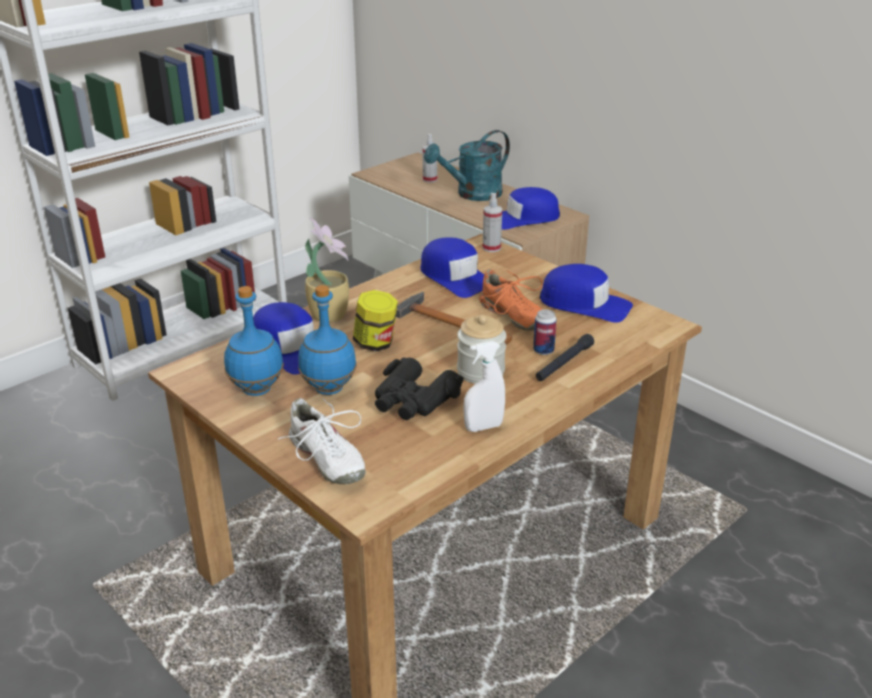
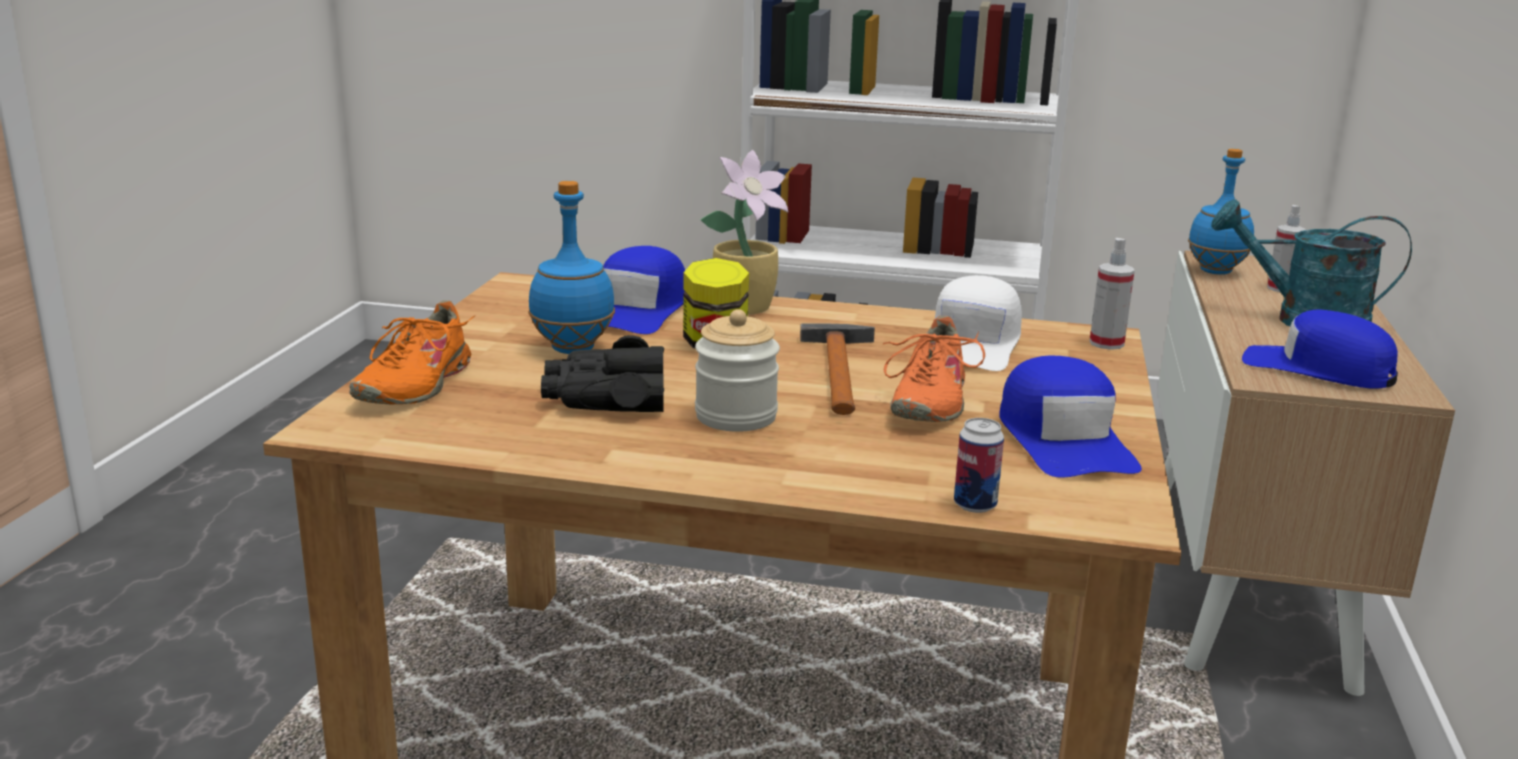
camera: 55 degrees right, 10 degrees down
(256, 389) = (525, 319): blue bottle -> blue bottle (1215, 271)
(326, 460) = (414, 385): white shoe -> orange shoe
(456, 277) = (973, 344): blue cap -> white cap
(483, 427) = (592, 450): white spray bottle -> none
(543, 350) = (862, 442): can -> can (975, 505)
(564, 363) = (848, 464): black flashlight -> none

